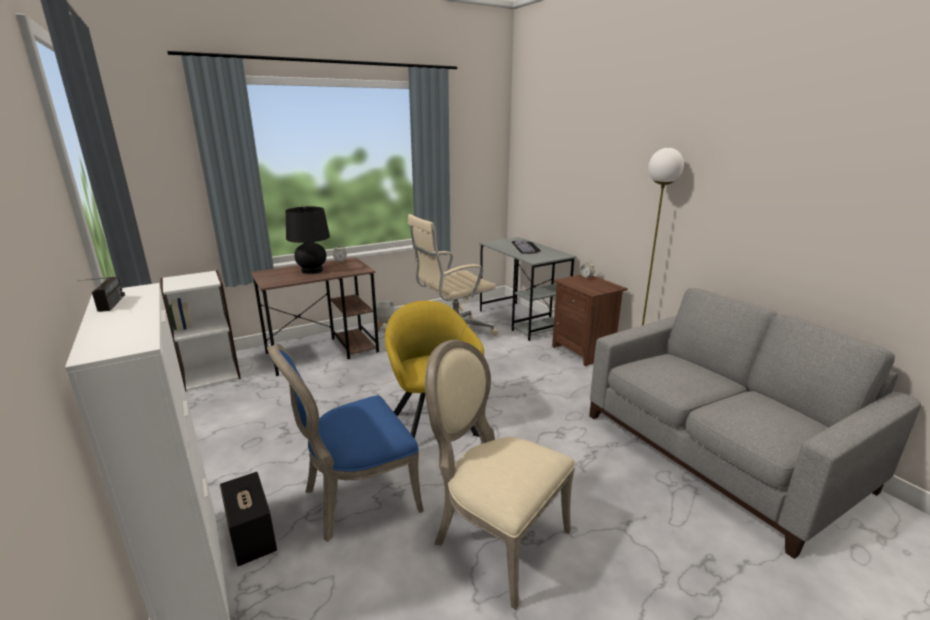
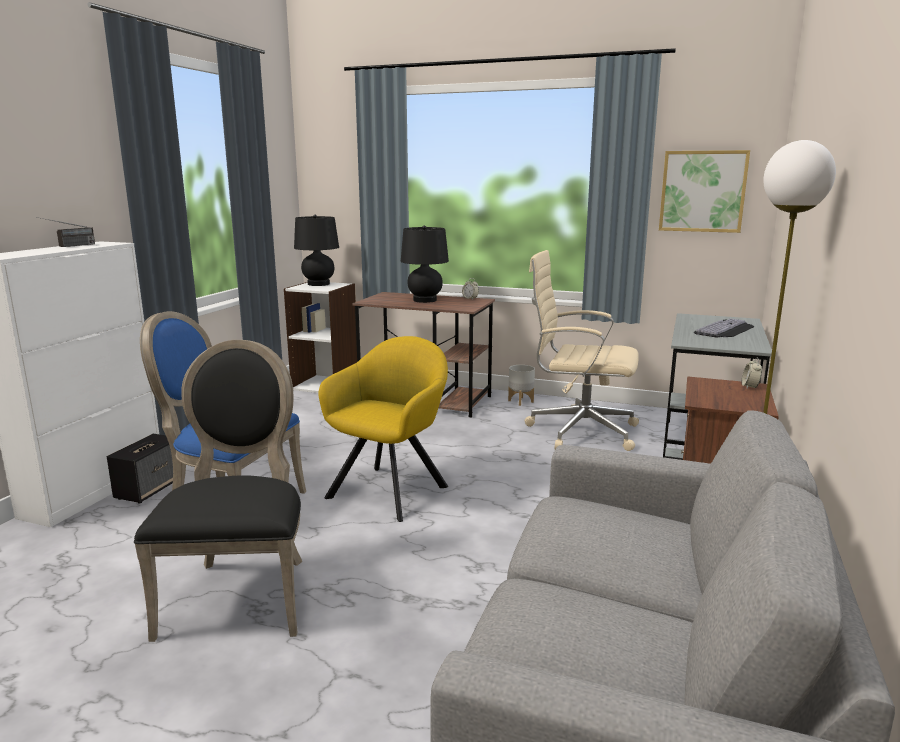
camera: 50 degrees right, 5 degrees down
(183, 279) = (318, 284): none -> black table lamp
(473, 162) = (702, 191): none -> picture
(495, 538) = (241, 593): beige chair -> black chair

